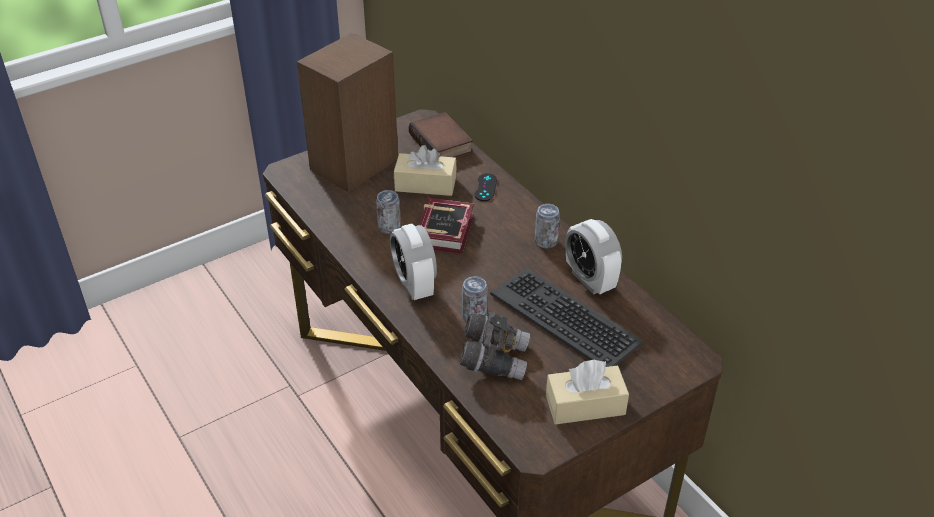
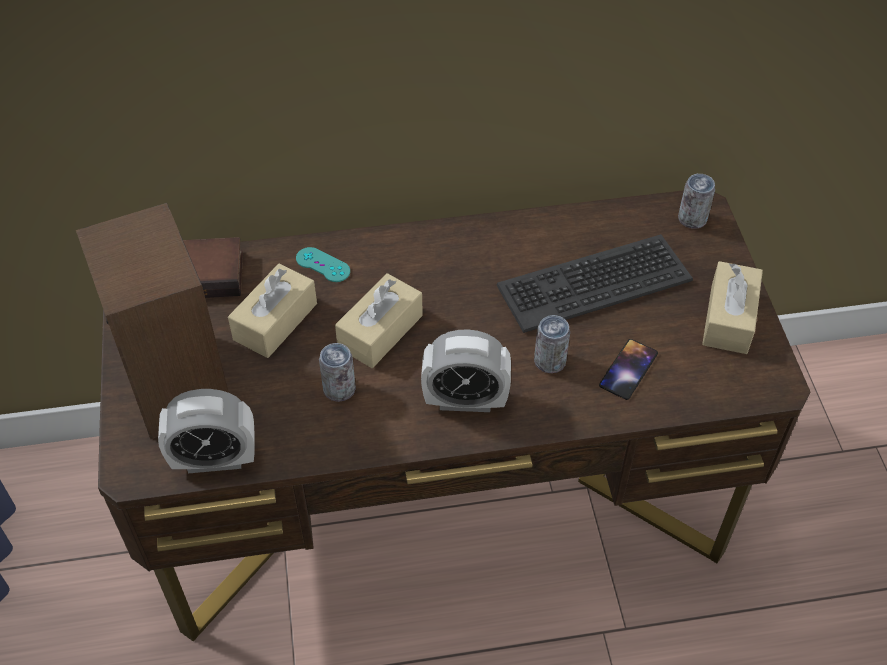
camera: 65 degrees left, 10 degrees up
(447, 229) = (380, 331): book -> beige tissue box
(485, 187) = (323, 265): black game controller -> turquoise game controller
(494, 359) = (628, 369): grey binoculars -> phone
(546, 241) = (458, 249): can -> can (692, 219)
(590, 280) = (543, 238): alarm clock -> alarm clock (215, 459)

